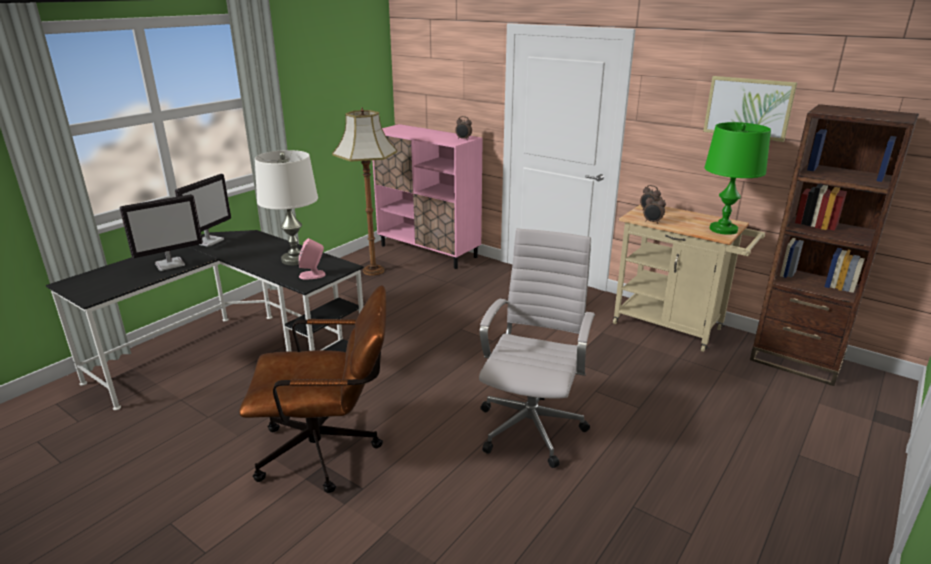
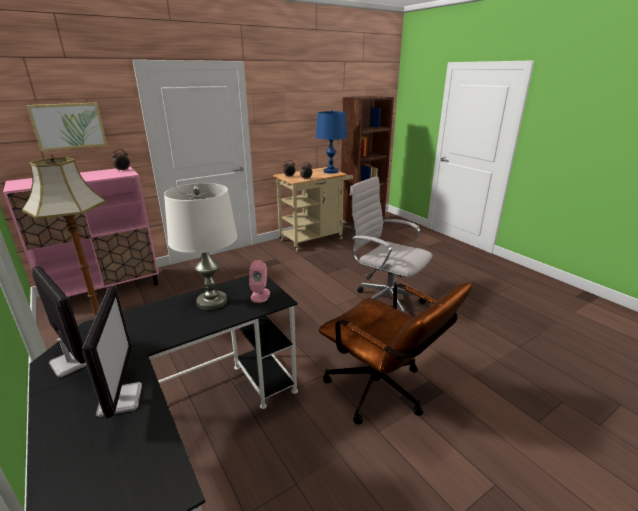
camera: 70 degrees left, 0 degrees up
(329, 451) = (383, 393): brown office chair -> brown office chair turned 120 degrees clockwise
(723, 229) = (331, 171): green table lamp -> blue table lamp
(748, 108) = (313, 104): picture -> picture (69, 126)

